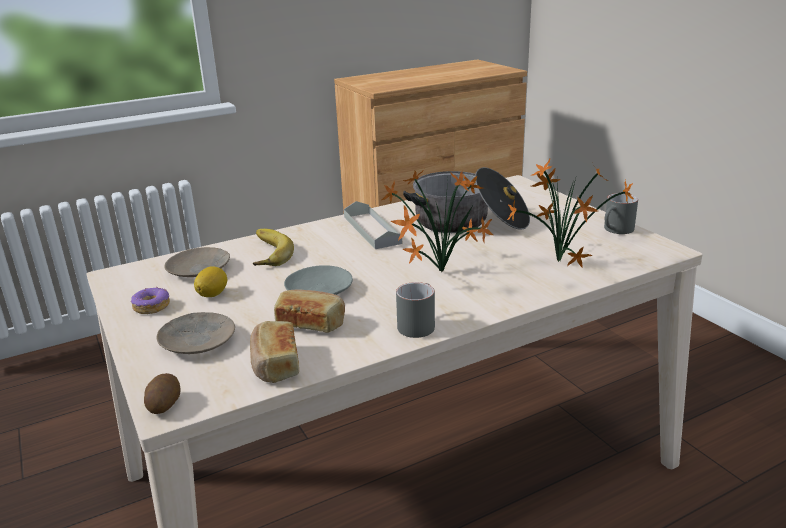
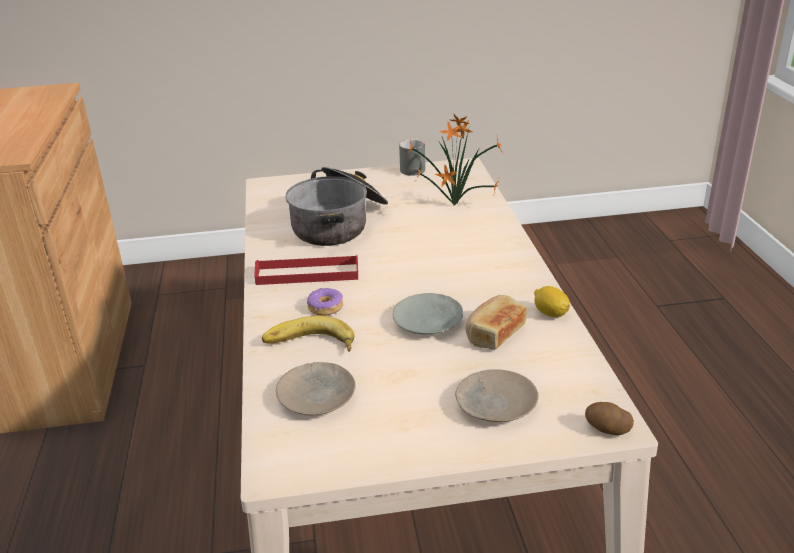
camera: 70 degrees left, 5 degrees up
(151, 307) = (395, 437): donut -> donut (325, 307)
(213, 294) = (392, 389): lemon -> lemon (550, 314)
(275, 364) = (560, 361): bread -> none
(372, 230) = (307, 274): grey tray -> red tray
(417, 324) = (523, 282): grey mug -> none
(439, 273) = (436, 257): potted plant -> none

